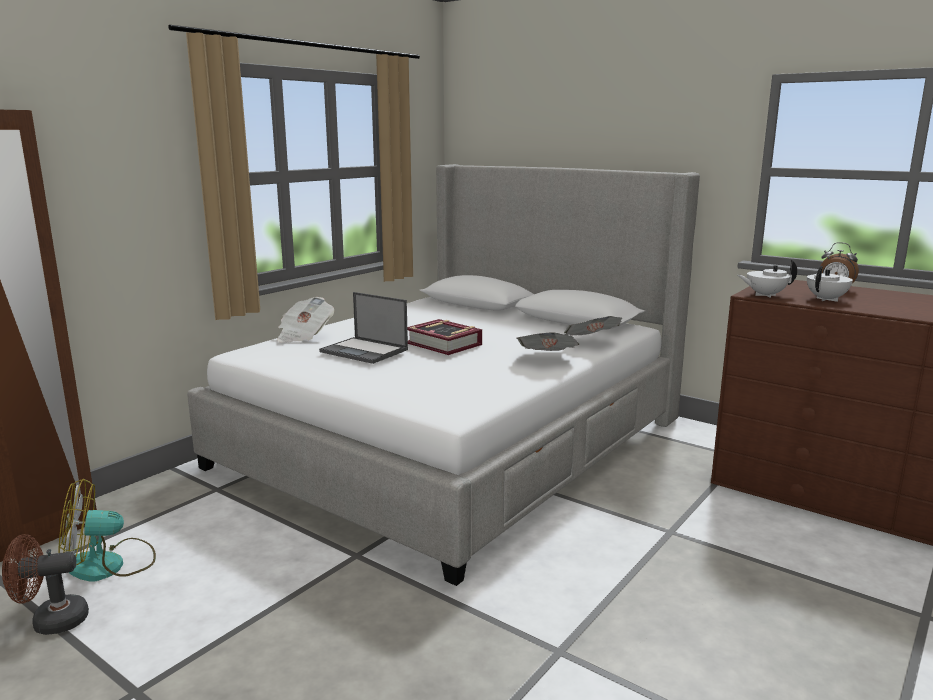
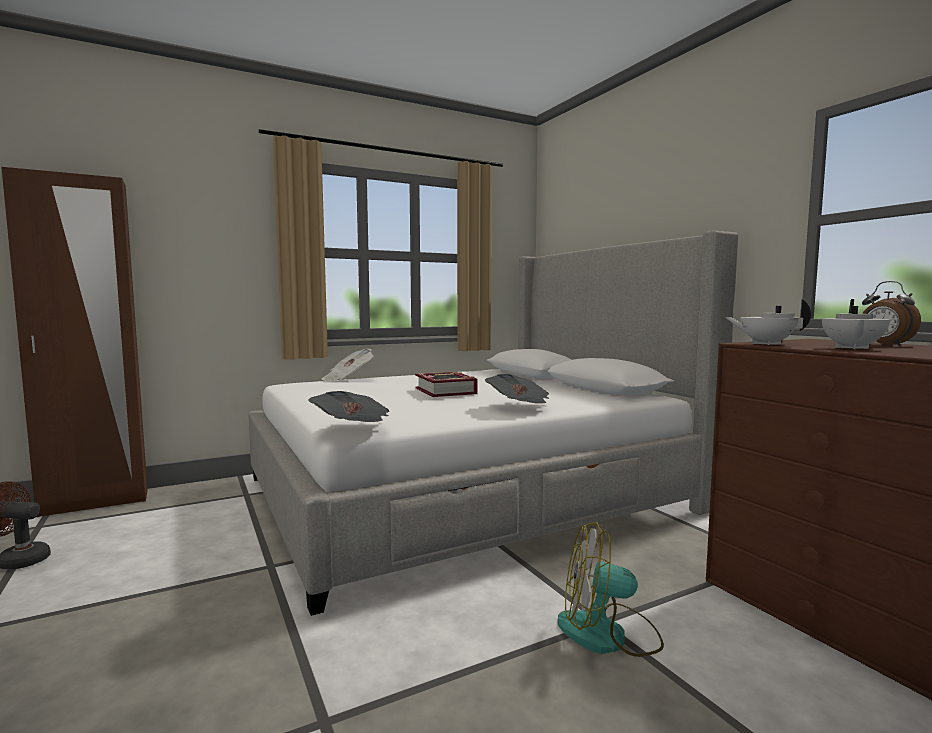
camera: 25 degrees right, 10 degrees down
(109, 565) = (107, 530): fan -> fan (608, 634)
(365, 351) = (370, 389): laptop -> none
(591, 342) = (589, 401): newspaper -> newspaper (353, 430)
(827, 299) = (852, 348): white teapot -> white teapot turned 135 degrees clockwise

